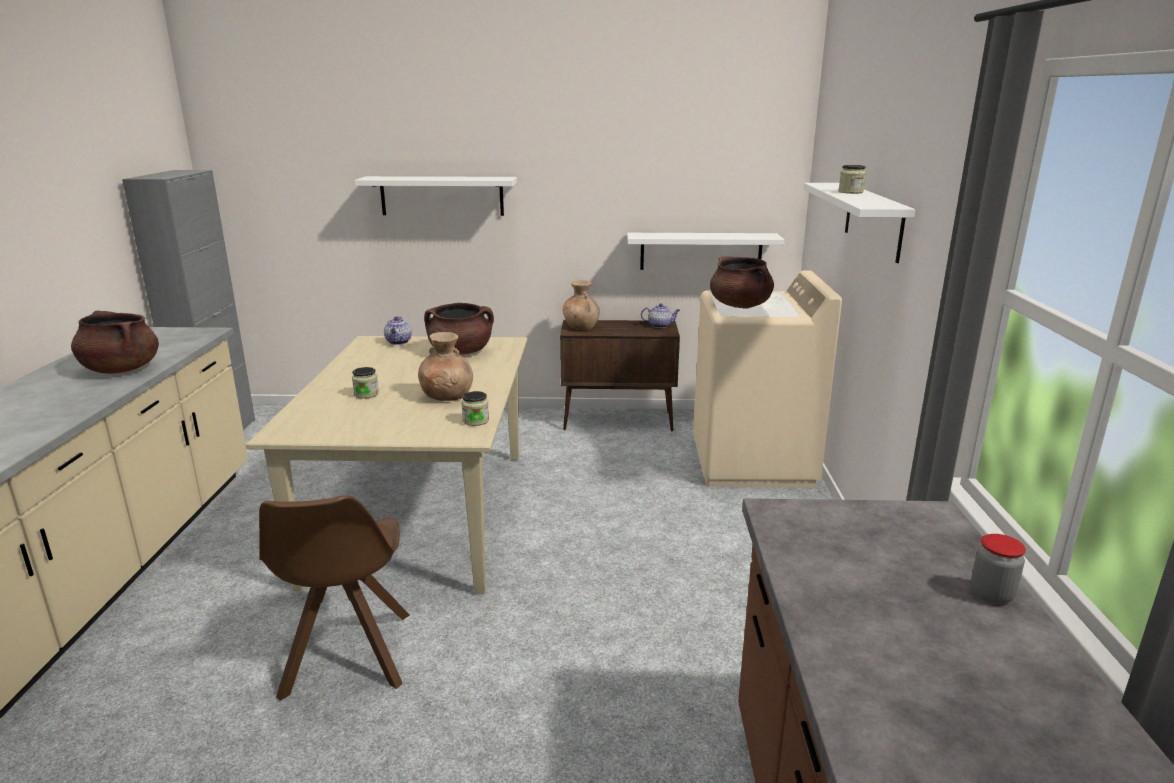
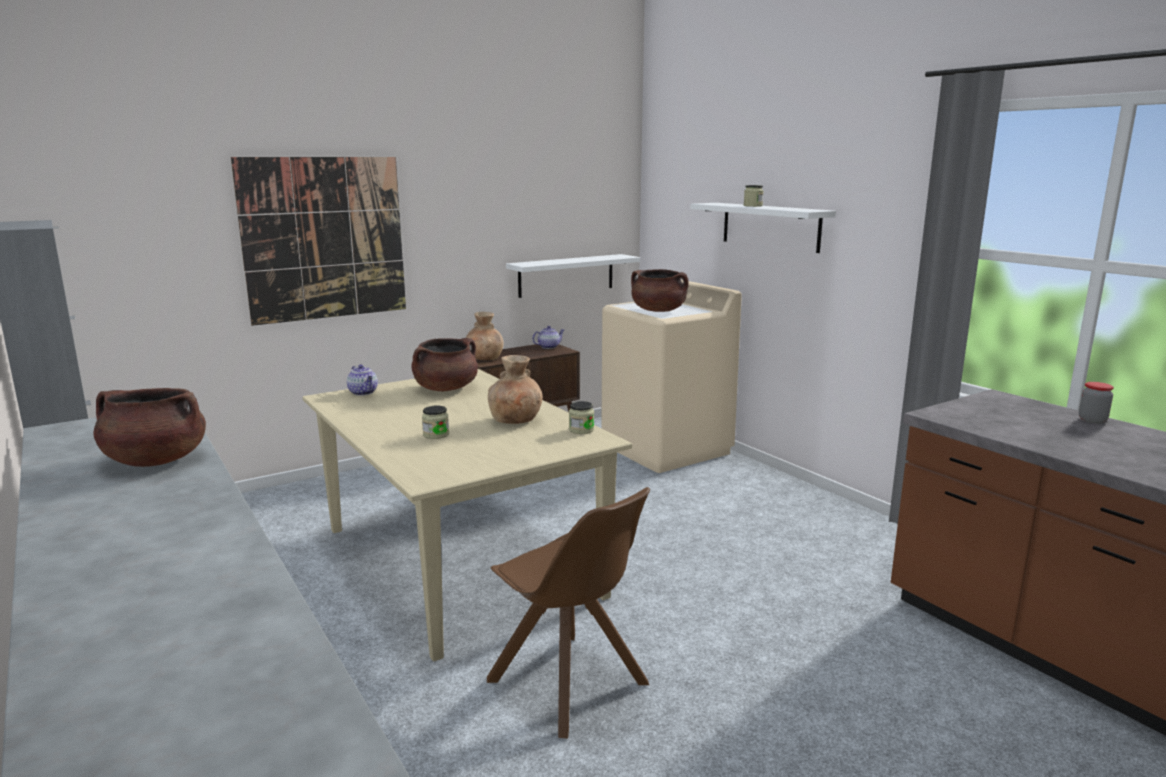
camera: 35 degrees left, 5 degrees down
(442, 196) = (325, 239): white shelf -> picture

